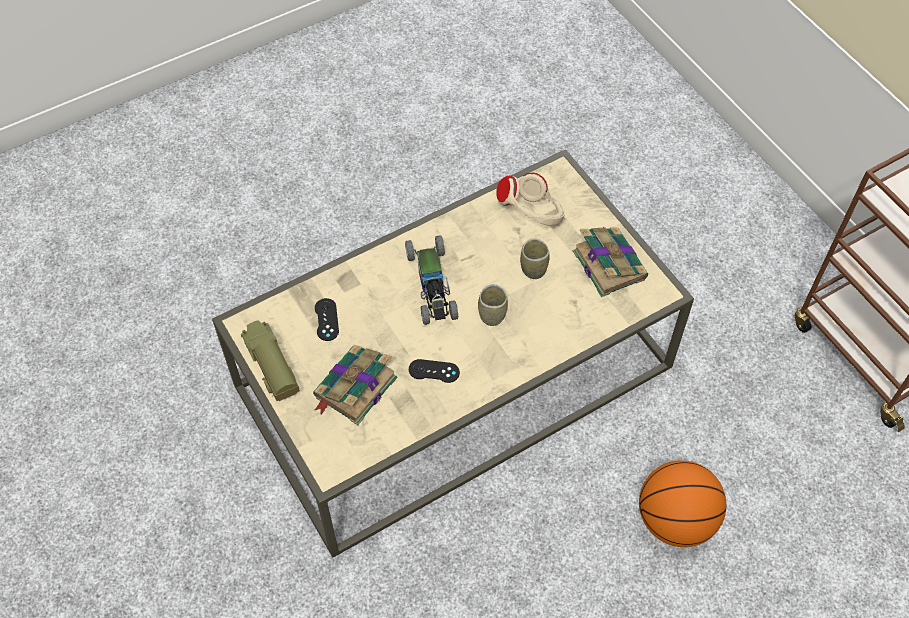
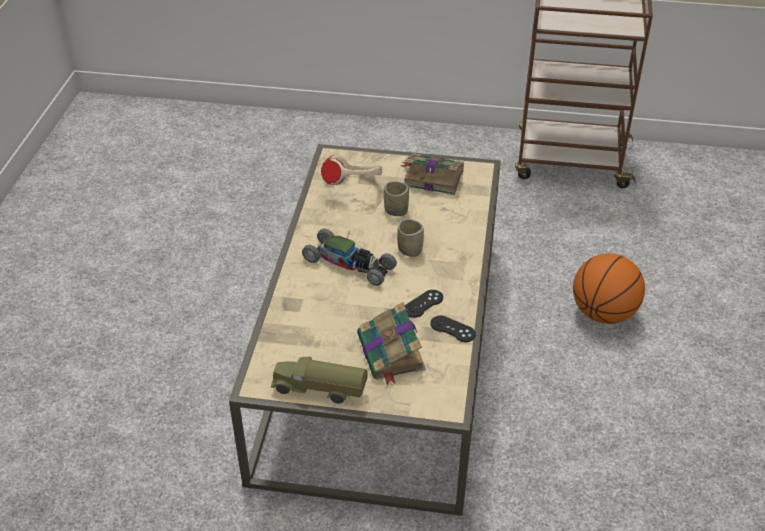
camera: 50 degrees left, 15 degrees down
(326, 319) = (312, 334): black game controller -> black game controller (452, 329)

